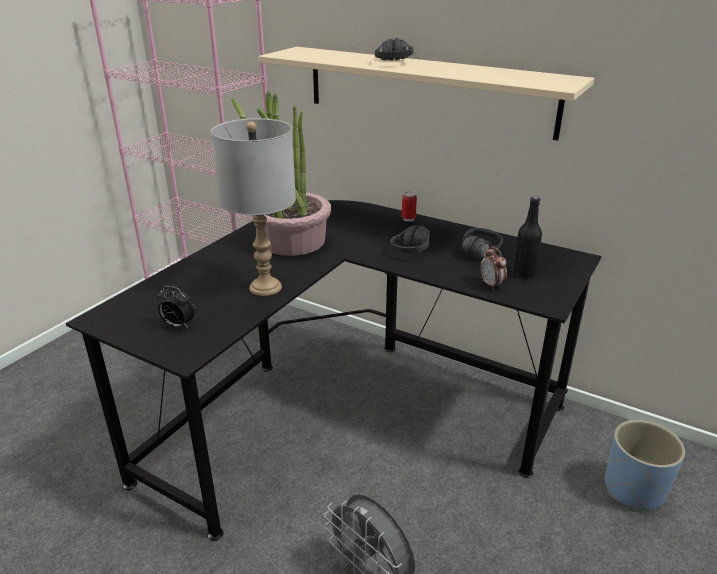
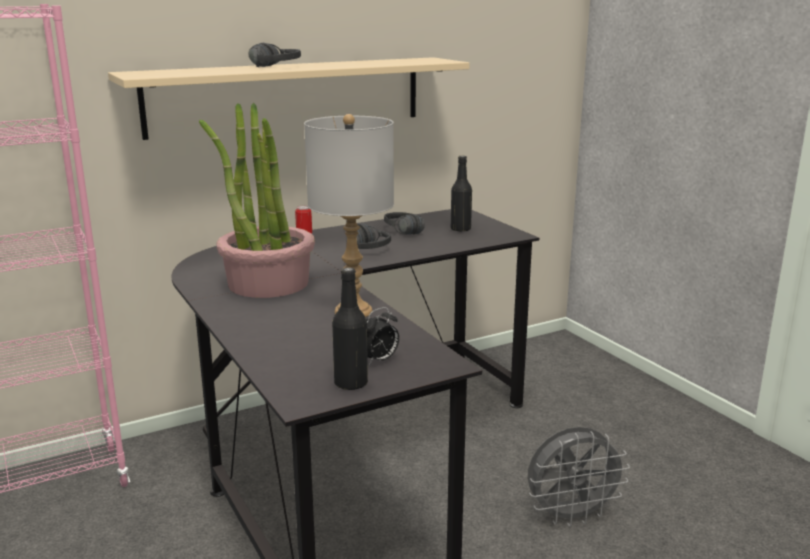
camera: 60 degrees left, 10 degrees down
(132, 327) = (351, 383): none -> black bottle
(491, 285) = (465, 241): alarm clock -> none
(634, 490) = (566, 373): blue planter -> none

